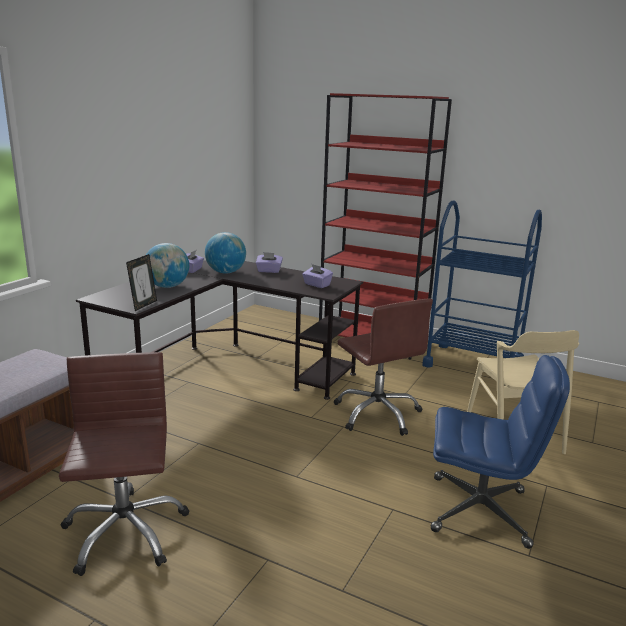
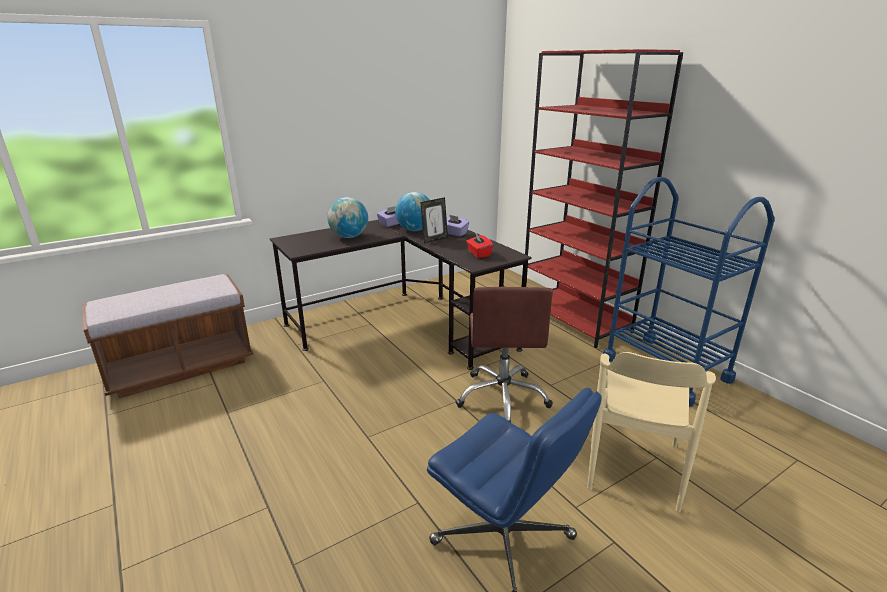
camera: 30 degrees right, 5 degrees up
(124, 532) = (200, 440): brown office chair -> none
(143, 305) = (307, 251): picture frame -> picture frame (434, 239)
(316, 285) = (478, 254): purple tissue box -> red tissue box

